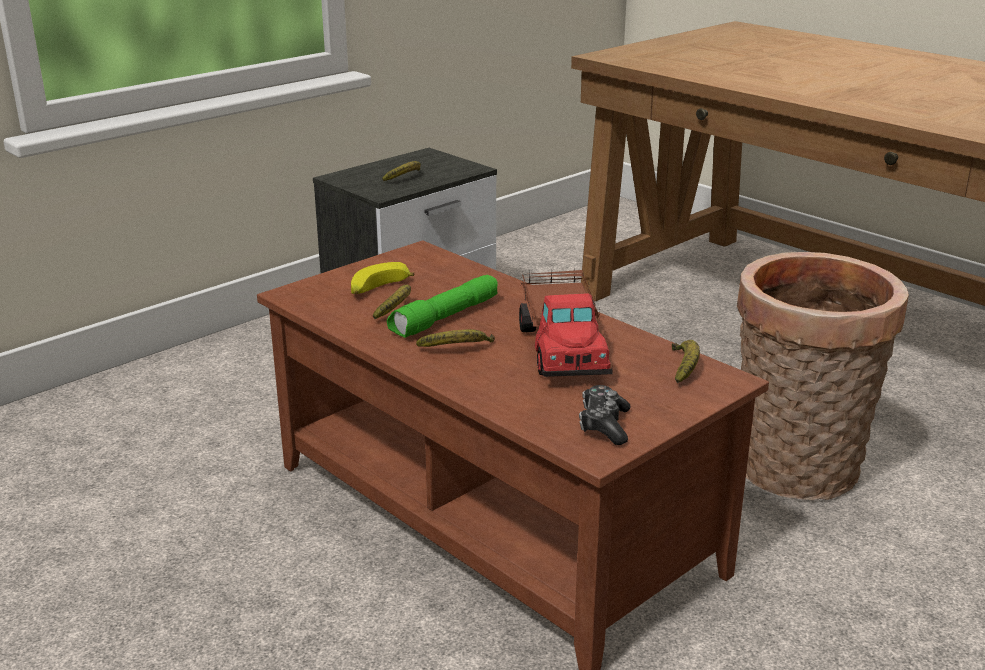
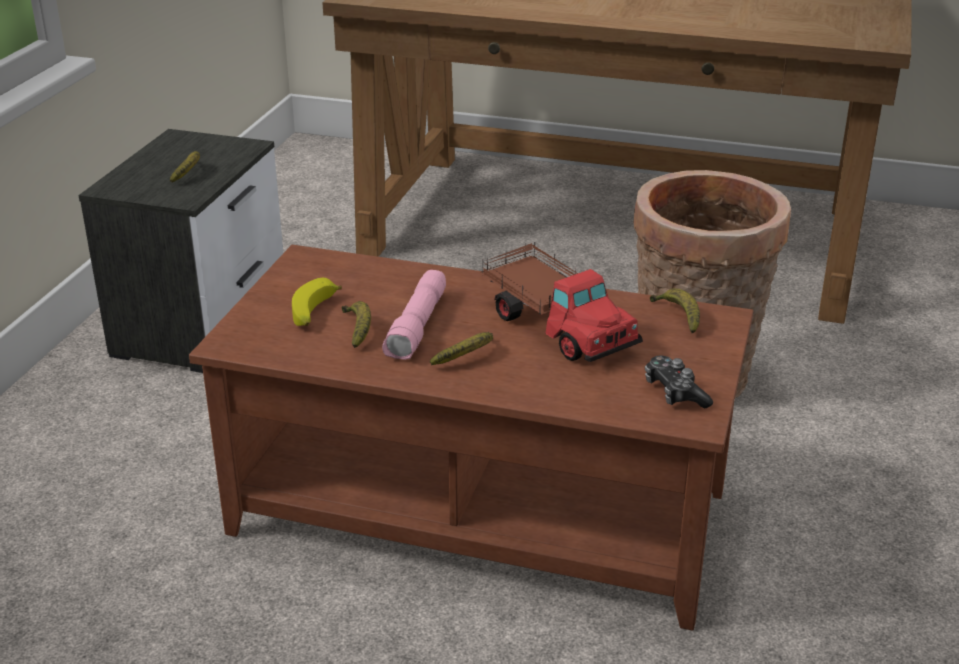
camera: 30 degrees left, 5 degrees up
(445, 318) = (418, 327): green flashlight -> pink flashlight

